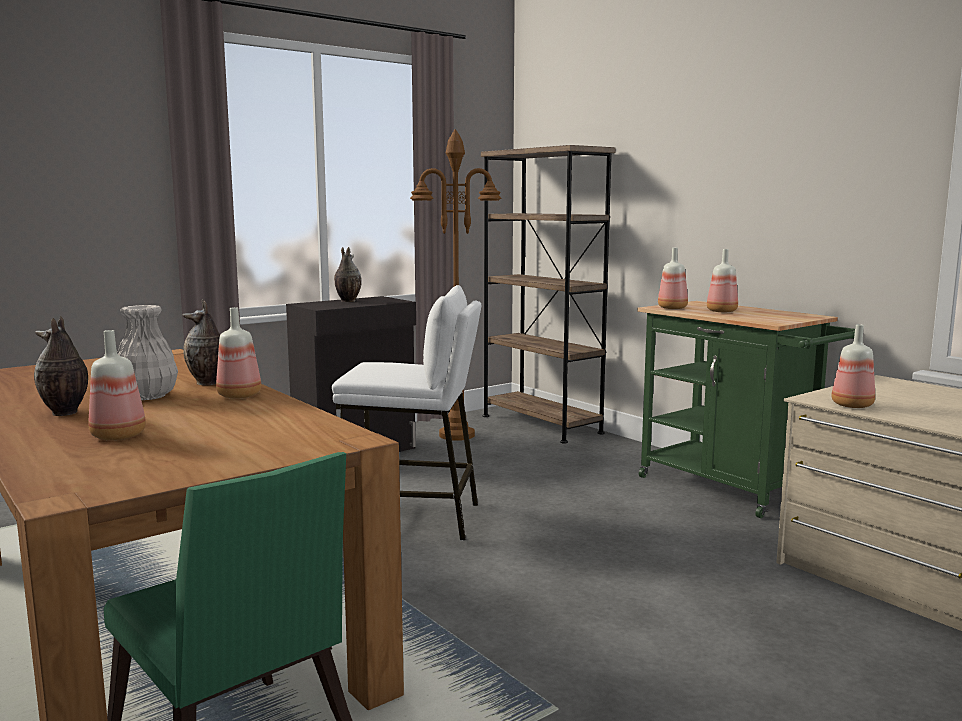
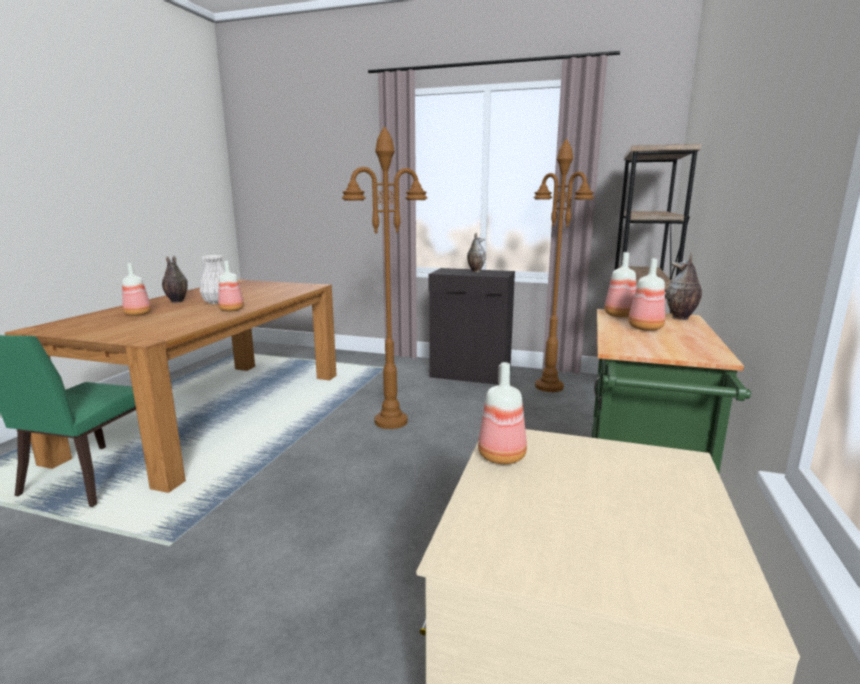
camera: 55 degrees right, 5 degrees up
(208, 383) = (255, 302): vase -> vase (680, 318)
(413, 519) = (390, 422): white stool -> brown floor lamp

